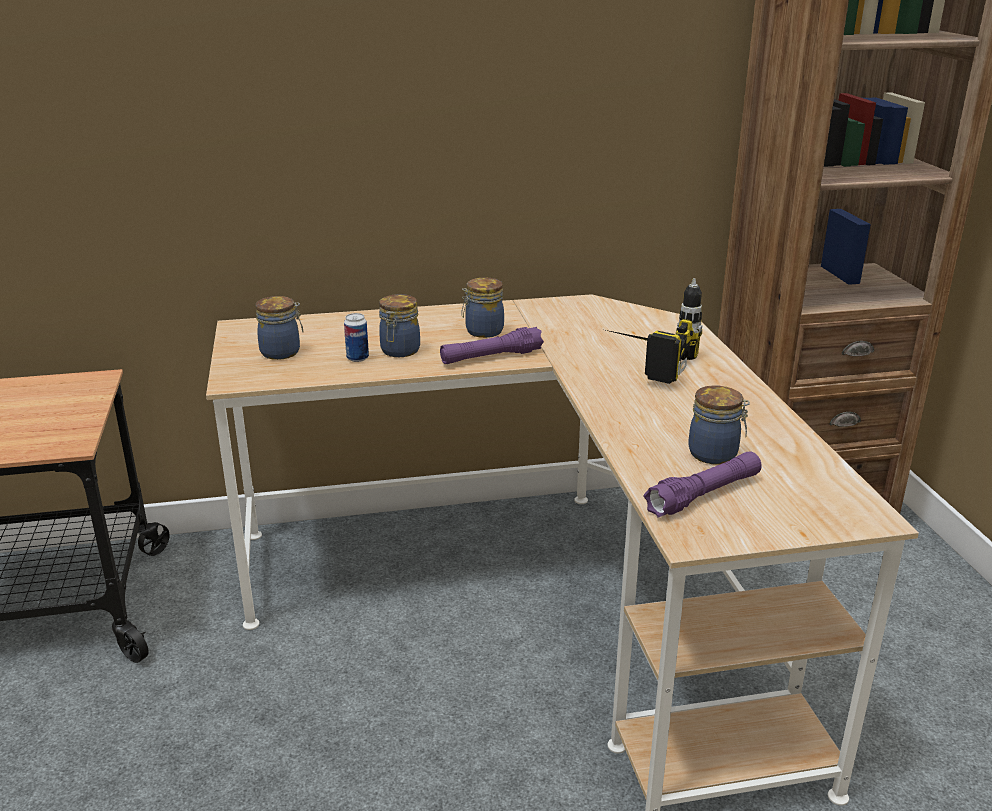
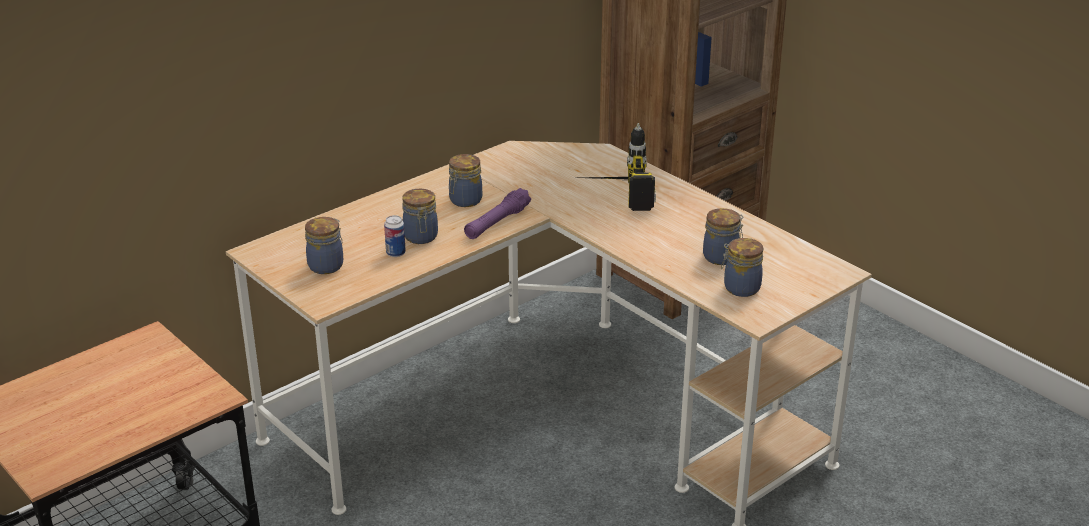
camera: 30 degrees left, 5 degrees up
(704, 495) = (740, 288): purple flashlight -> jar

